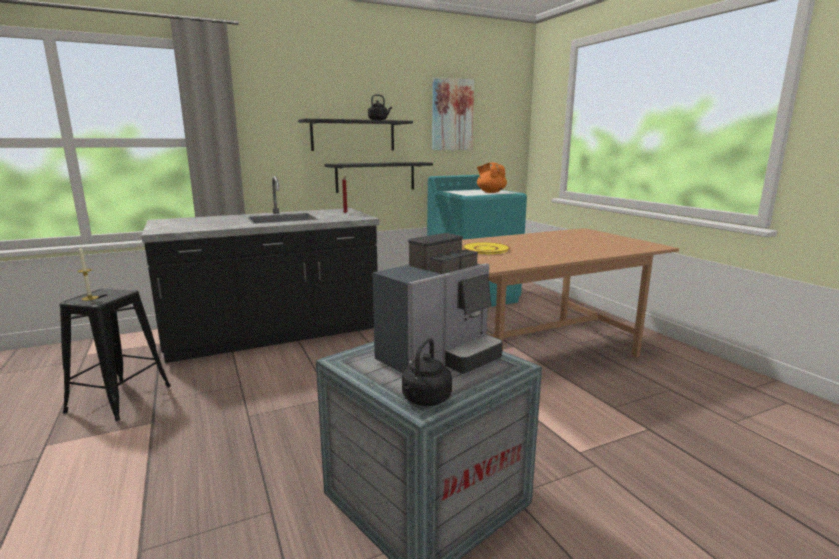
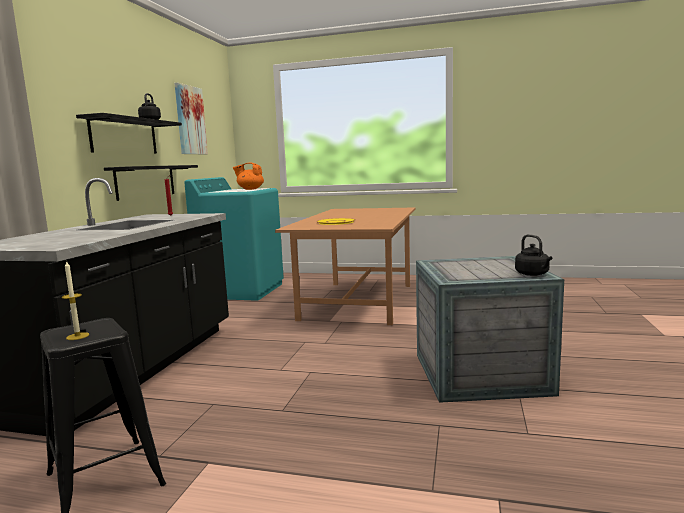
camera: 50 degrees left, 5 degrees down
(439, 358) = (479, 266): coffee machine -> none

